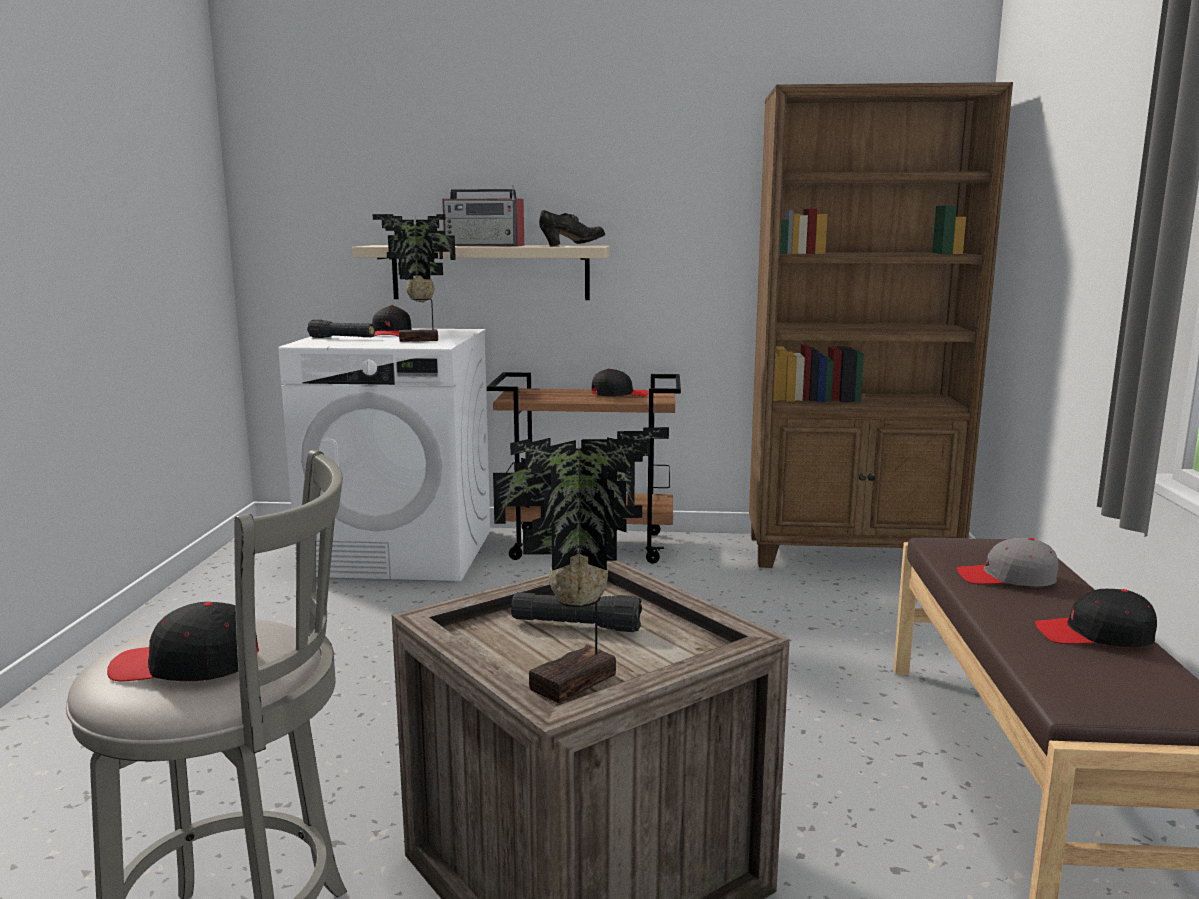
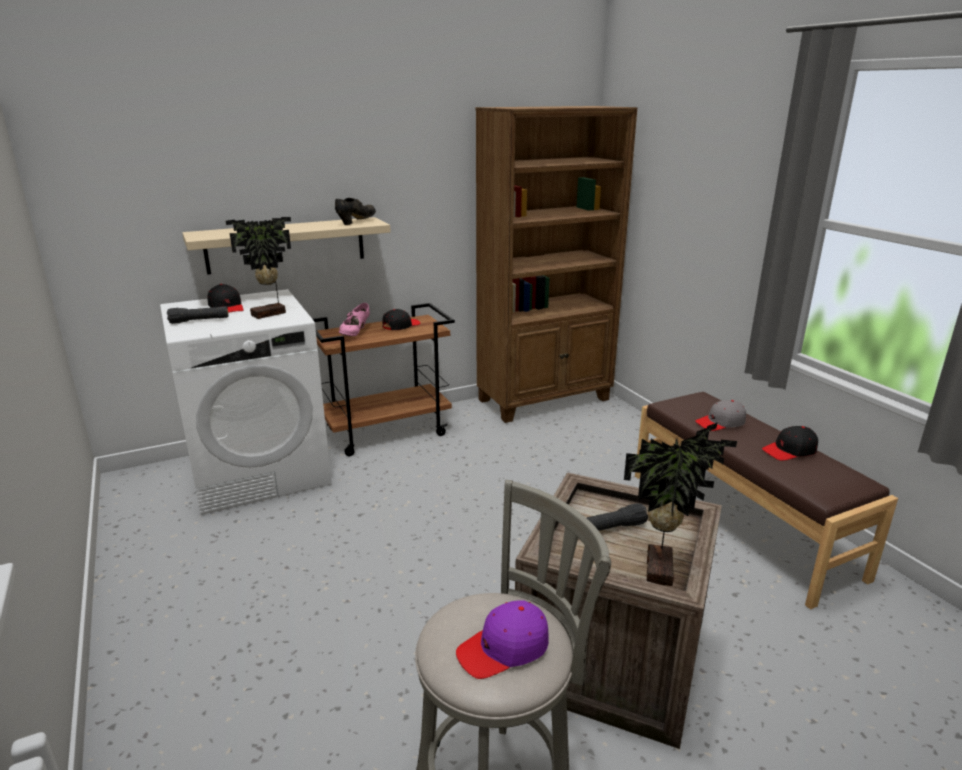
camera: 30 degrees left, 10 degrees up
(187, 665) = (504, 649): black cap -> purple cap
(485, 245) = (290, 228): radio -> none
(553, 394) = (355, 333): none -> pink shoe

